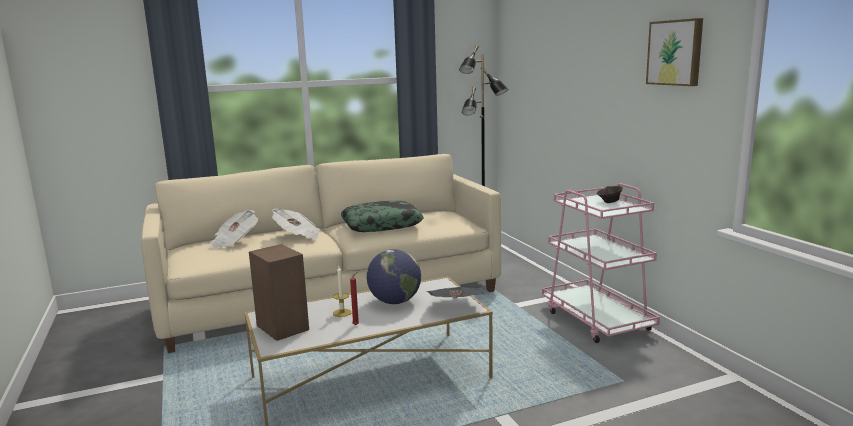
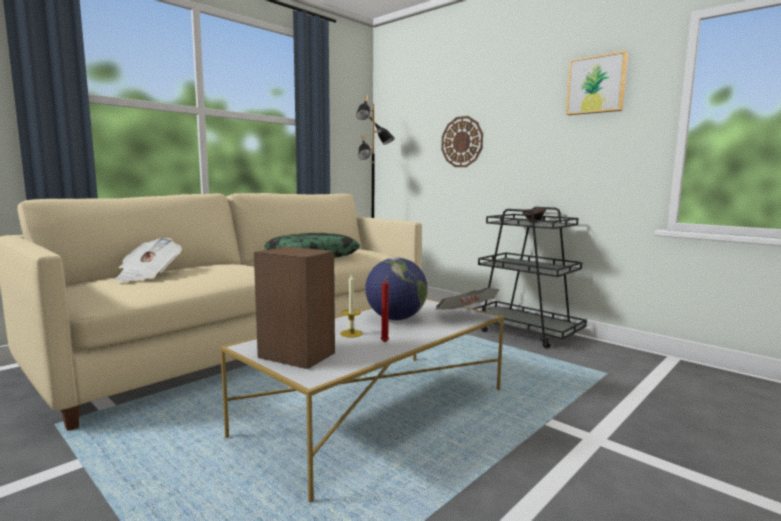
camera: 25 degrees left, 5 degrees down
(298, 236) = (230, 267): newspaper -> none
(565, 99) = (462, 142): none -> wall clock
(596, 320) = (525, 332): pink cart -> black cart

